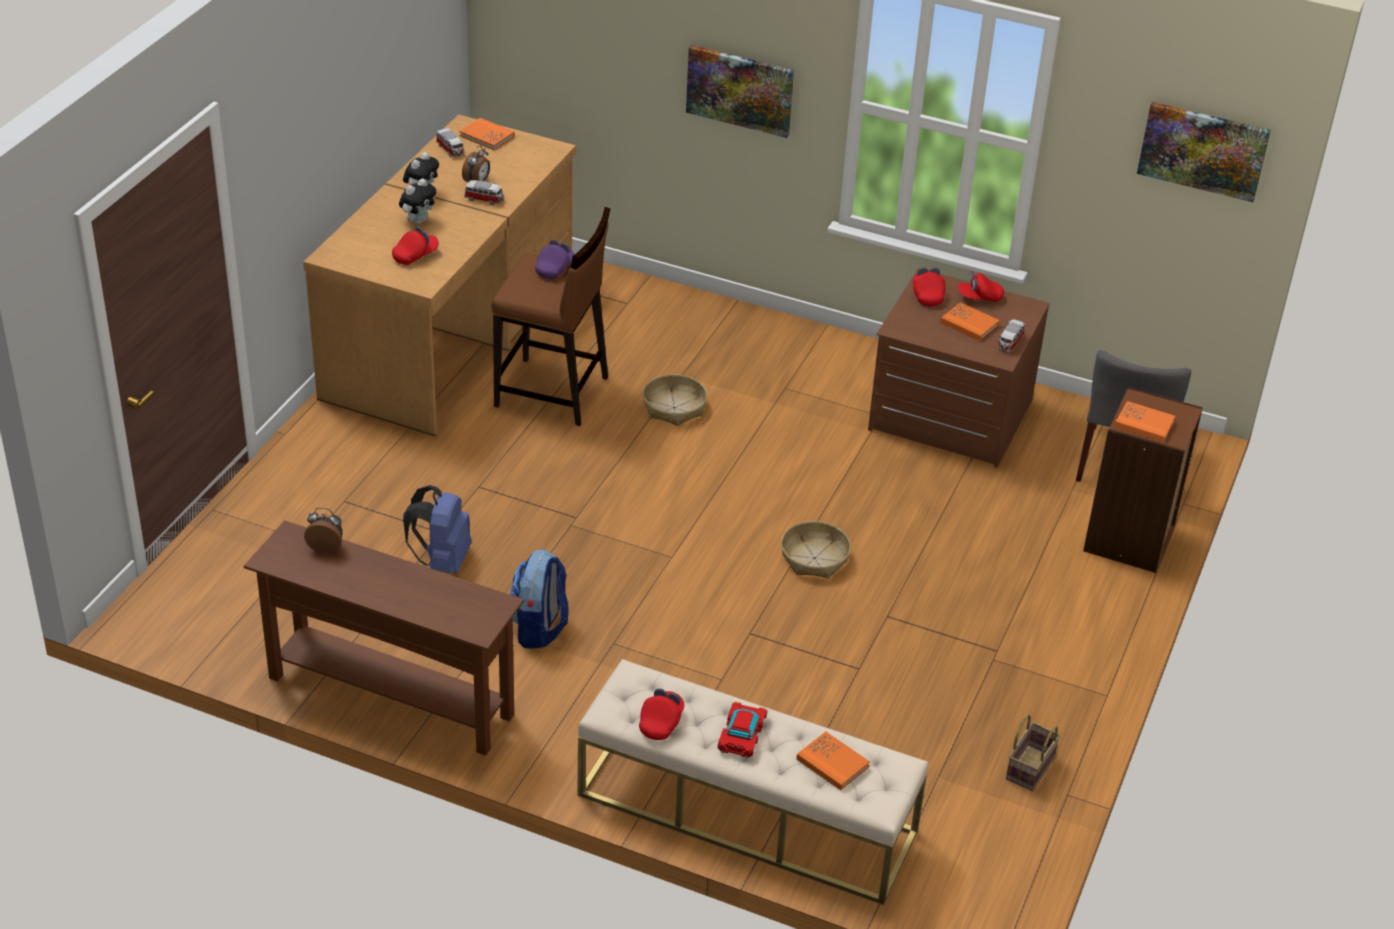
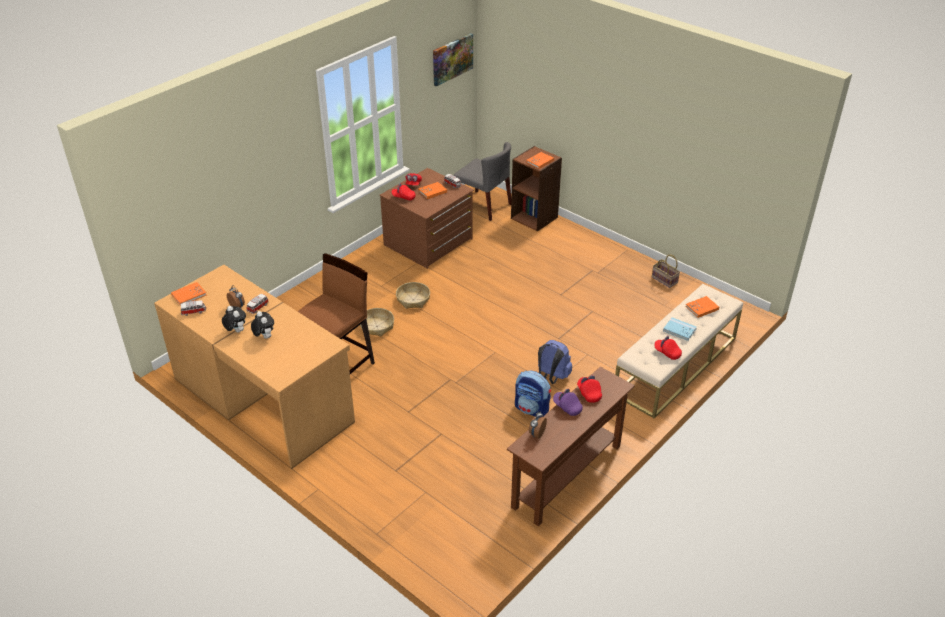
camera: 70 degrees left, 0 degrees up
(415, 256) = (301, 343): red cap -> red cap (589, 393)
(442, 561) = (465, 437): blue backpack -> blue backpack (552, 377)
(554, 268) = (320, 304): purple cap -> purple cap (567, 407)
(740, 90) = (275, 174): picture -> none
(741, 734) = (679, 330): toy car -> blue book
(814, 558) = (513, 306): basket -> basket (413, 299)

